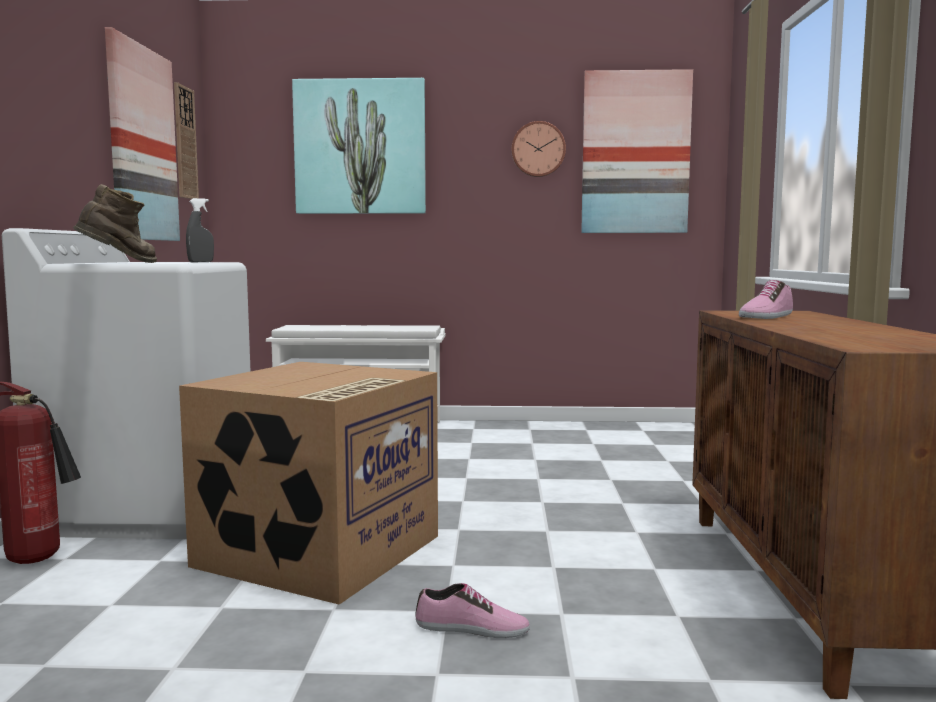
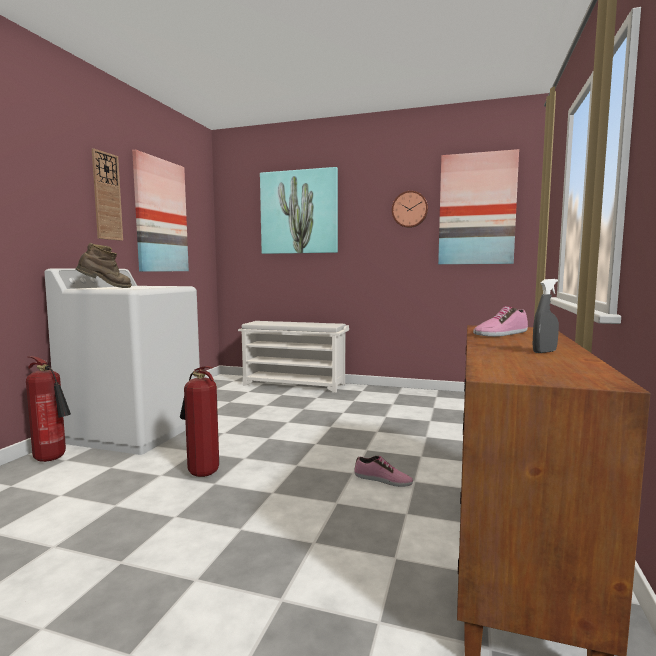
camera: 15 degrees right, 0 degrees up
(185, 143) = (196, 213): wall clock -> wall clock (107, 196)
(200, 262) = (161, 287): grey spray bottle -> grey spray bottle (544, 352)
(320, 552) = (200, 472): cardboard box -> fire extinguisher
(472, 628) = (245, 545): shoe -> shoe (382, 480)

